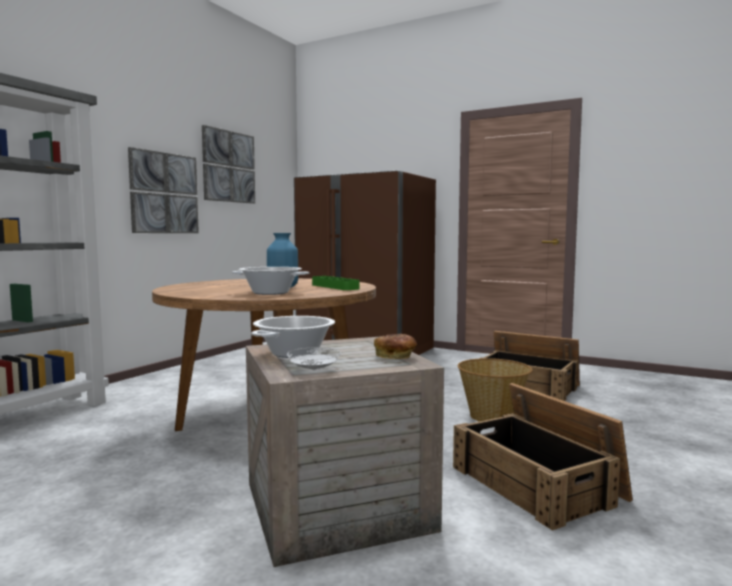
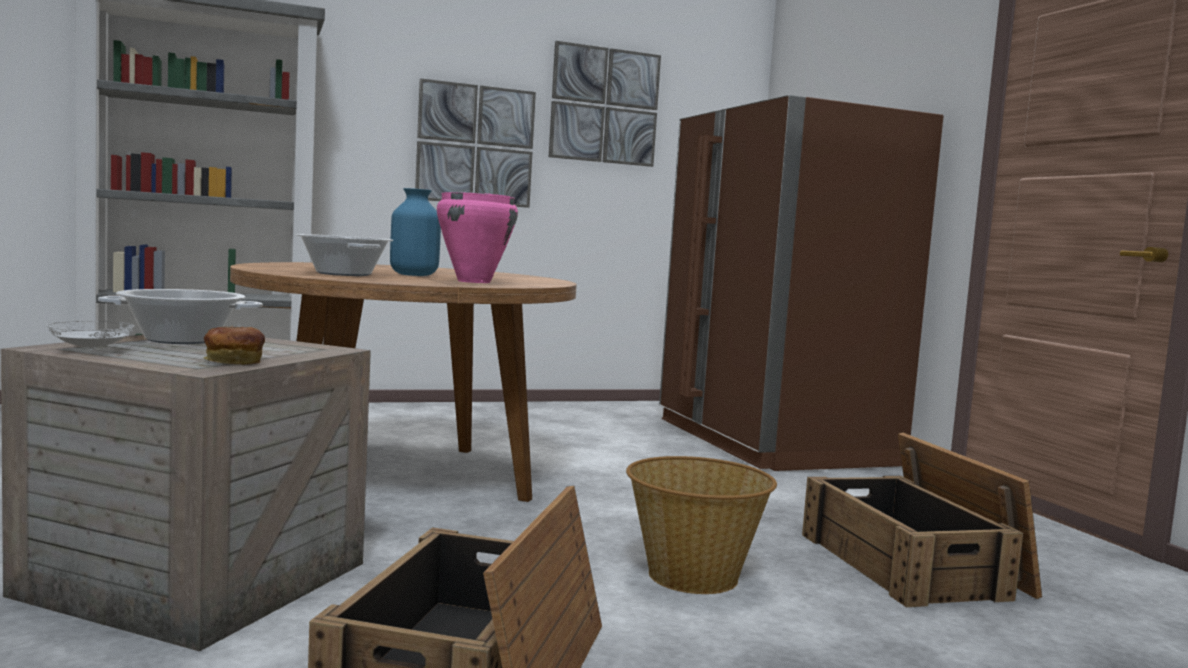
camera: 40 degrees right, 0 degrees up
(335, 287) = (474, 281): green tray -> pink cooking pot

